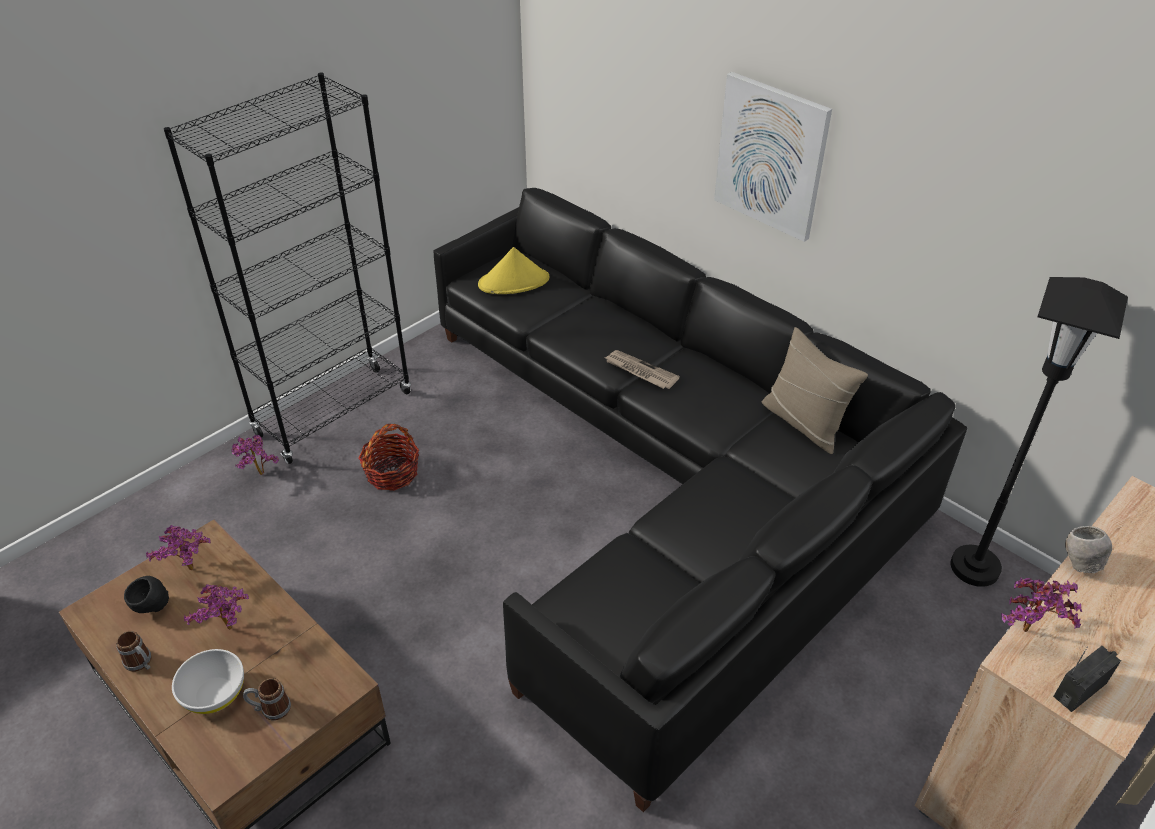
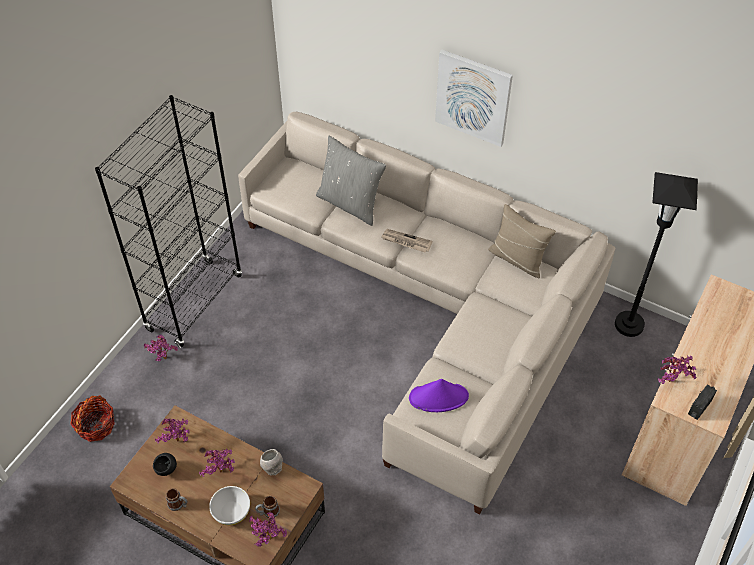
camera: 15 degrees left, 10 degrees up
(249, 755) = (268, 540): none -> potted plant
(392, 473) = (253, 338): basket -> basket (96, 425)
(514, 282) = (298, 186): yellow hat -> none
(578, 313) = (350, 203): none -> grey pillow
(614, 591) = (439, 397): none -> purple hat
(668, 483) = (434, 307): black sofa -> beige sofa
(1079, 564) = (690, 336): grey bowl -> grey bowl (272, 468)

